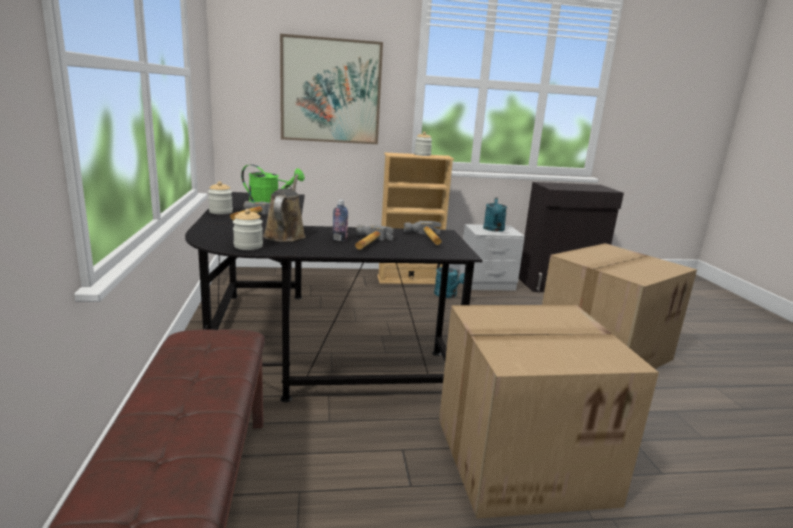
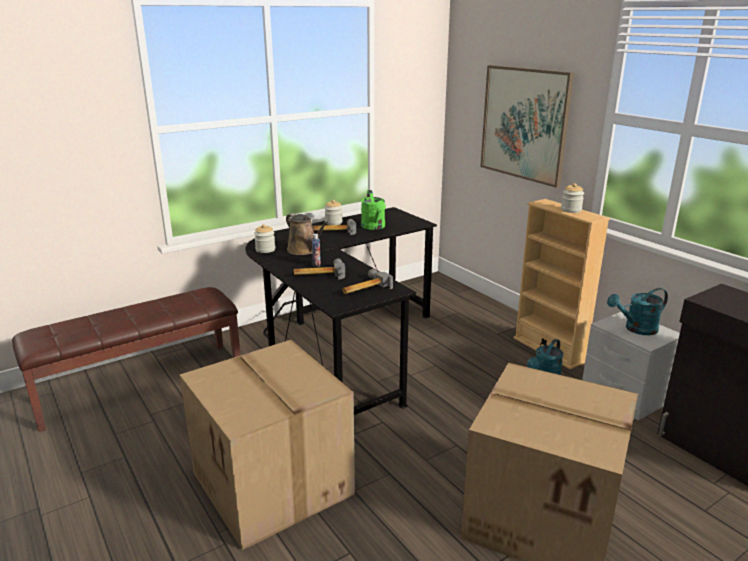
camera: 65 degrees right, 5 degrees up
(285, 235) = (304, 250): brown watering can -> brown watering can turned 75 degrees clockwise

